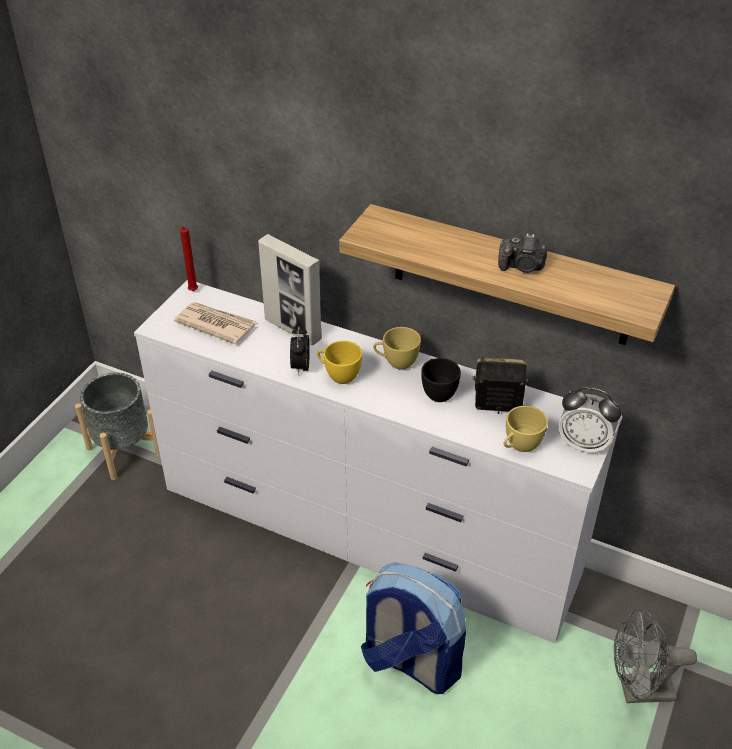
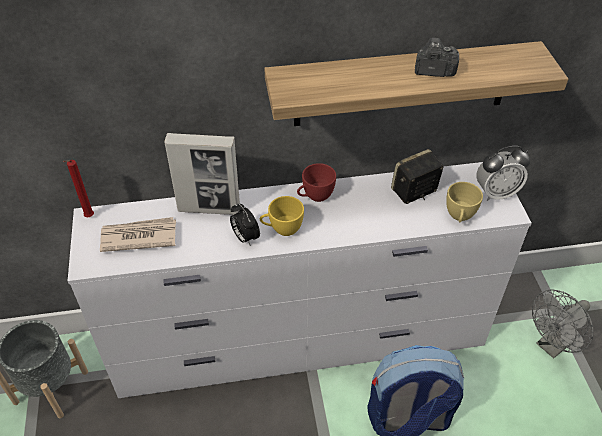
camera: 35 degrees left, 5 degrees up
(396, 362) = (315, 196): yellow cup -> red cup
(437, 391) = (366, 204): black cup -> none
(522, 267) = (433, 70): camera -> camera turned 150 degrees counterclockwise

